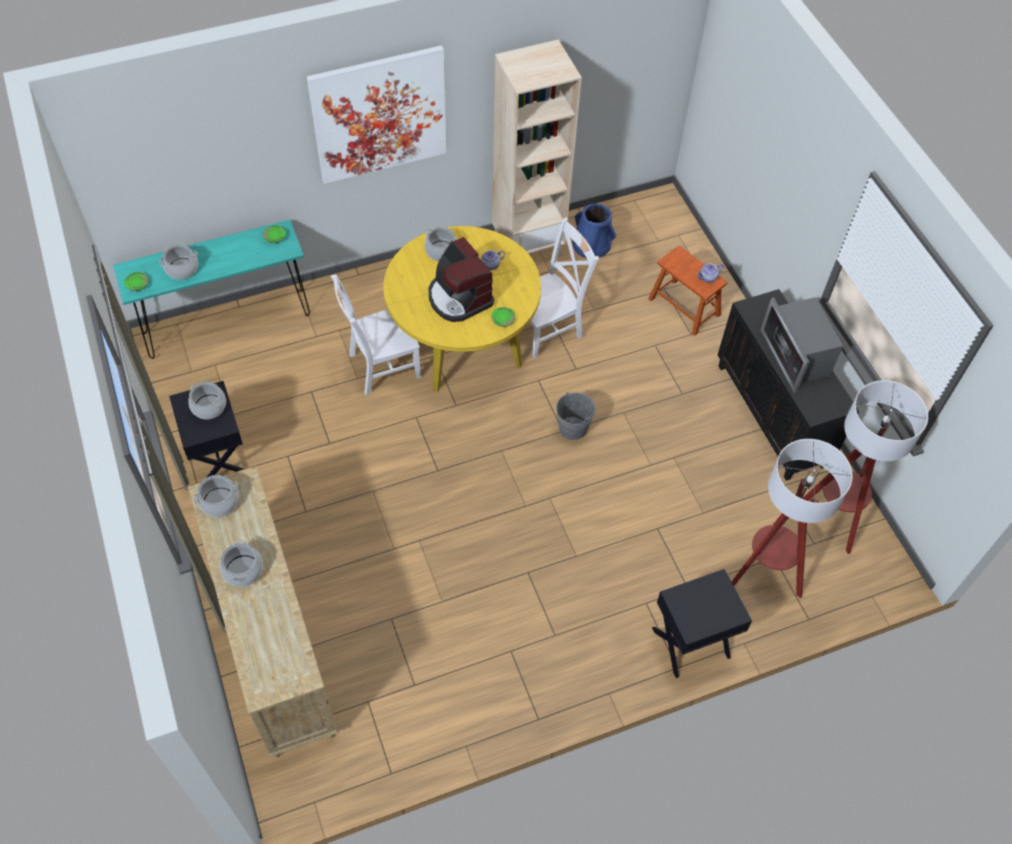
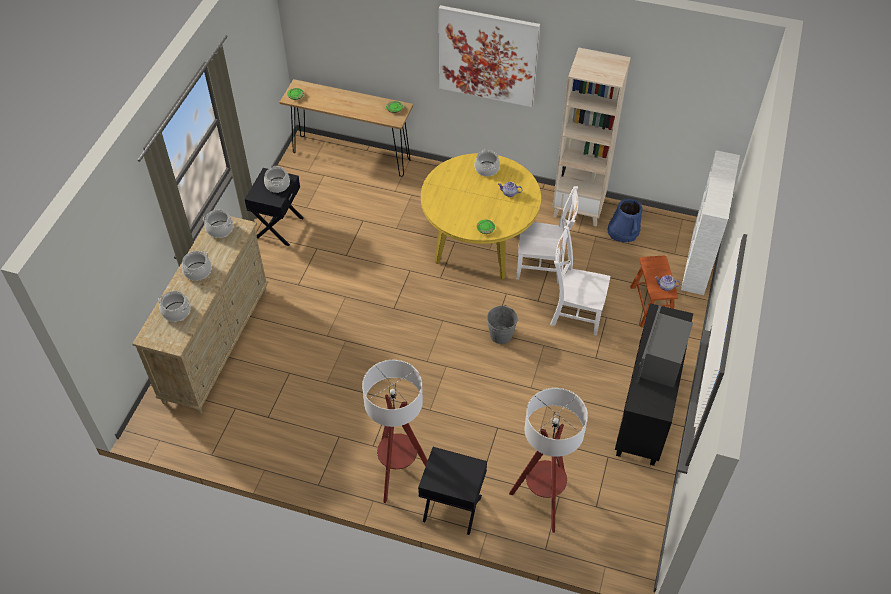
camera: 40 degrees right, 5 degrees down
(182, 269) = (327, 100): cooking pot -> cooking pot (176, 311)
(227, 323) = (351, 156): turquoise console table -> brown console table
(381, 367) = (416, 230): white chair -> white chair (575, 313)
(459, 298) = (470, 201): coffee machine -> none
(686, 235) = (698, 261): none -> white bookcase
(832, 518) = (625, 500): floor lamp -> floor lamp (398, 474)

